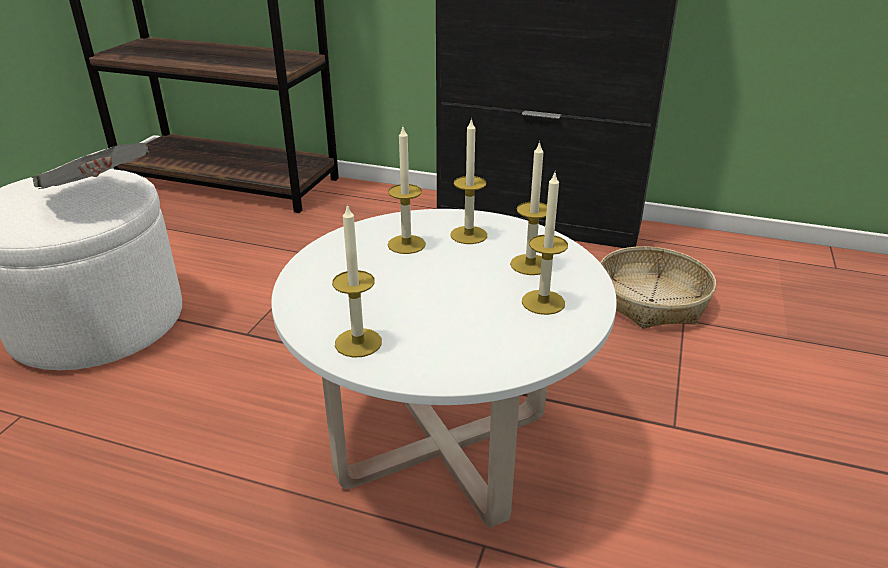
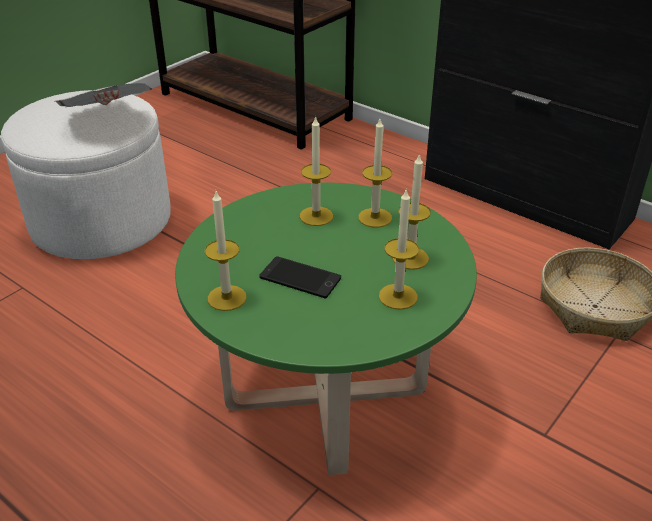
camera: 20 degrees right, 5 degrees up
(428, 306) = (300, 278): none -> phone
(443, 446) = (325, 396): white coffee table -> green coffee table

